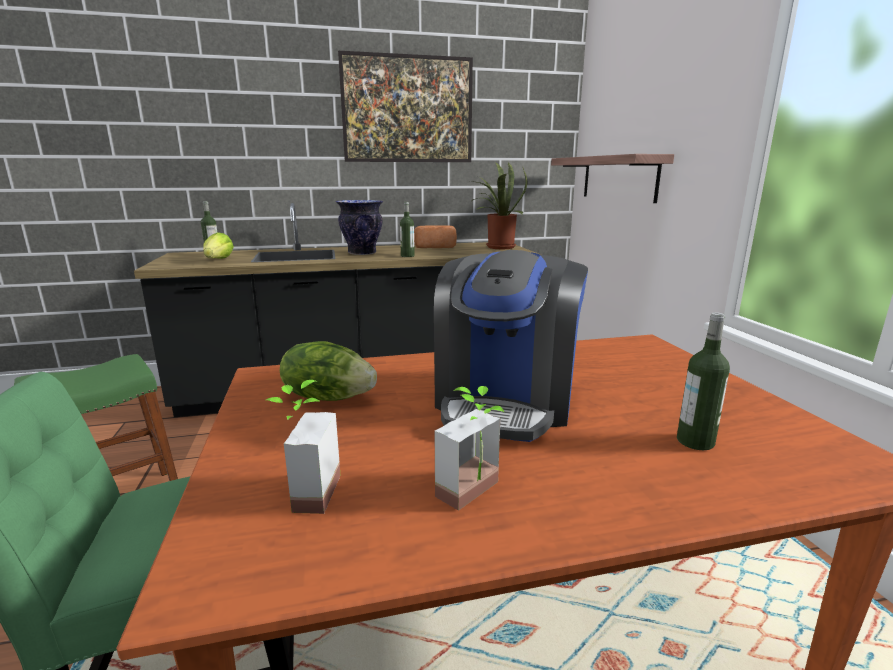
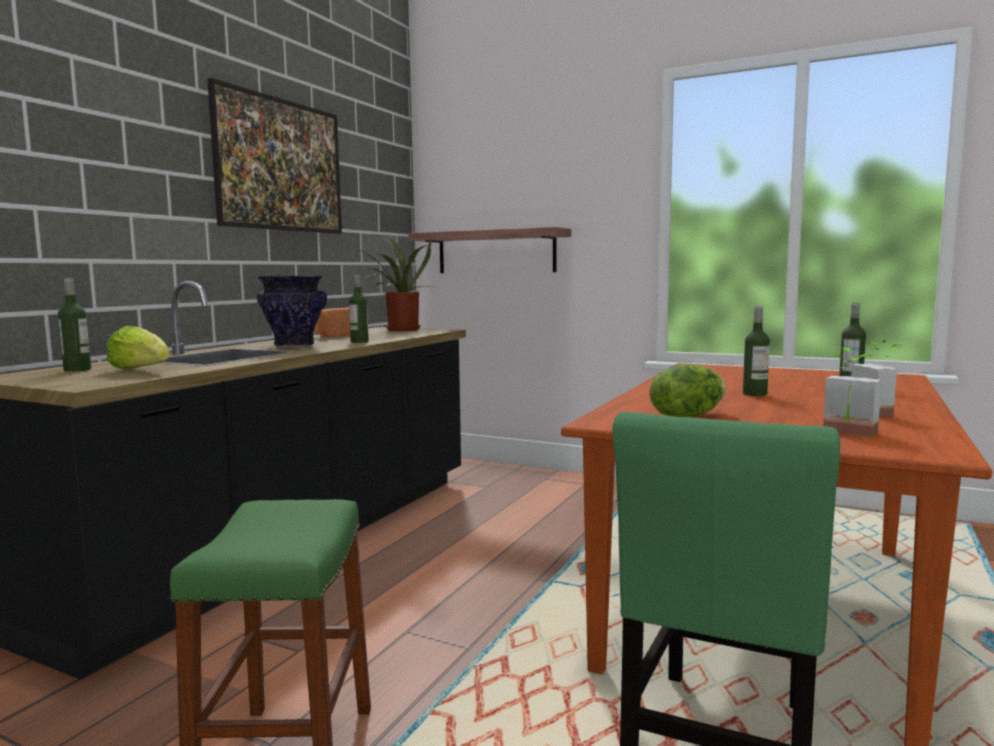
camera: 50 degrees left, 10 degrees down
(505, 401) = (754, 394): coffee machine -> bottle

